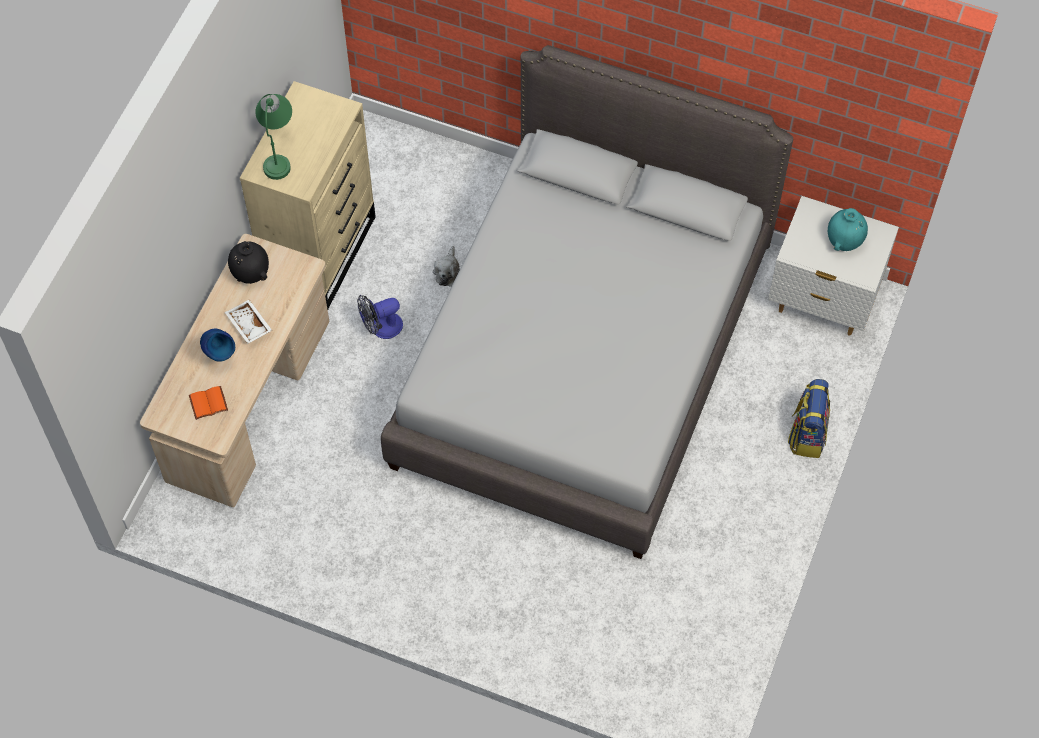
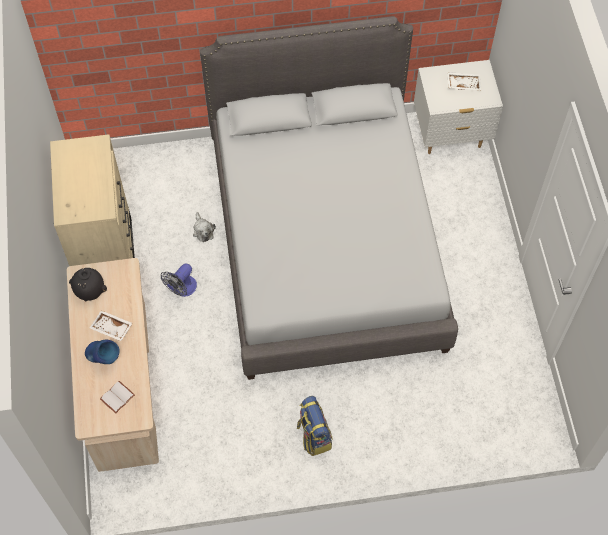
camera: 30 degrees left, 0 degrees up
(208, 404) = (117, 398): orange book -> white book
(279, 152) = (71, 195): green table lamp -> none
(807, 434) = (495, 221): backpack -> backpack (313, 435)
(844, 241) = (463, 83): turquoise vase -> white tray

